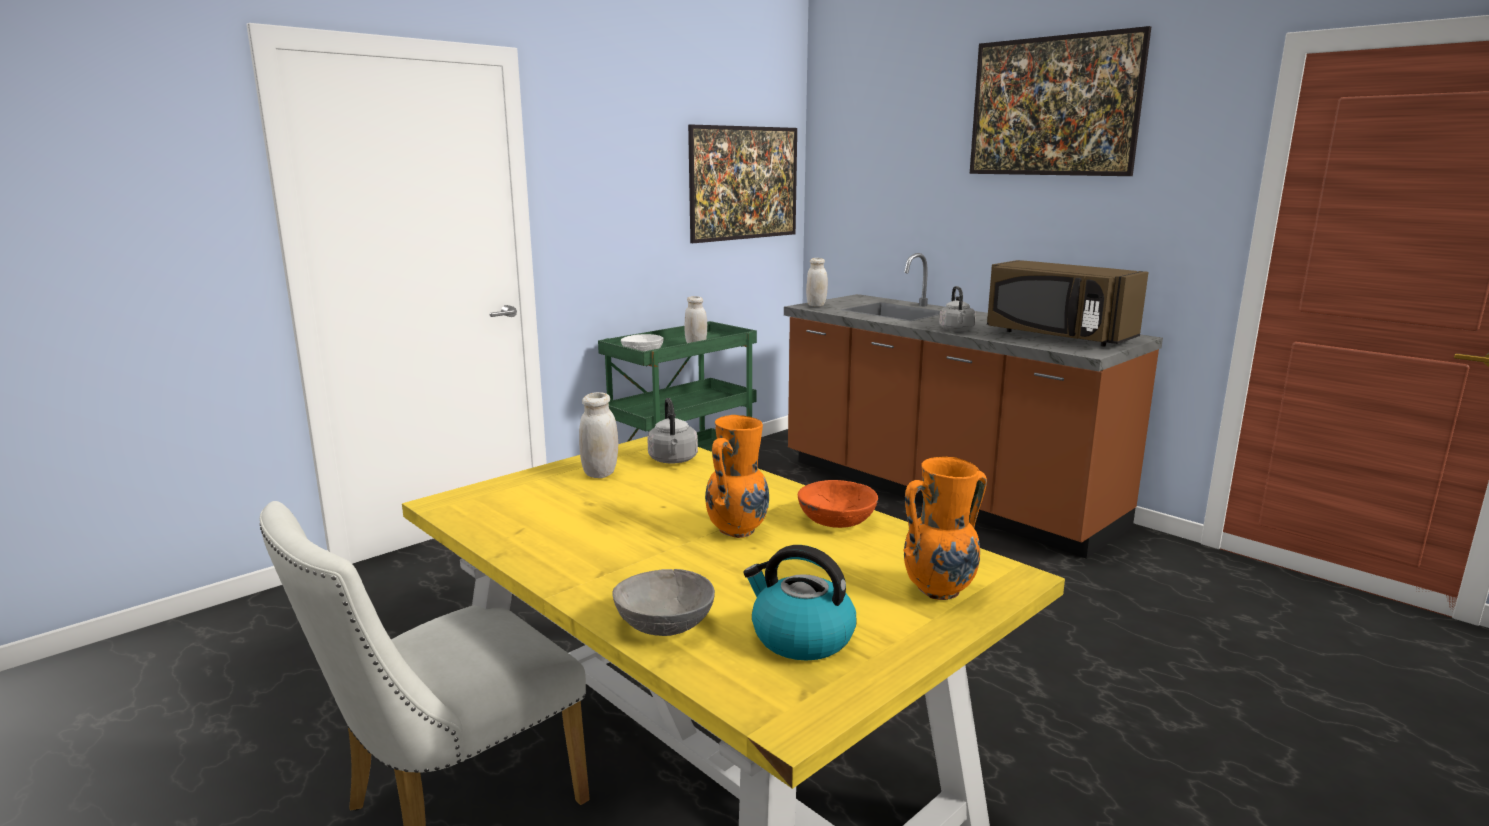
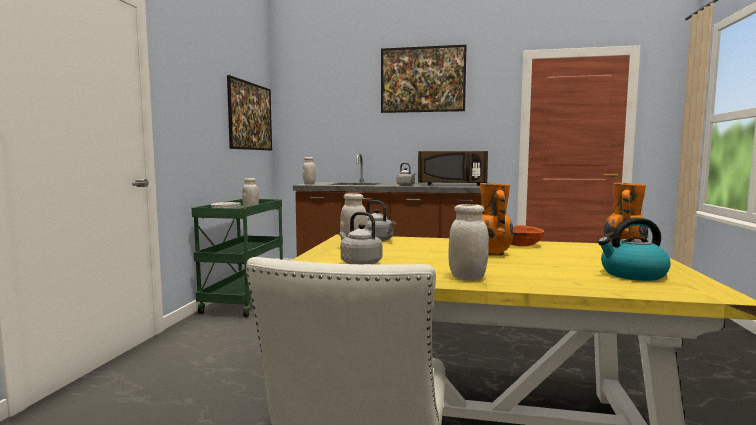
camera: 35 degrees left, 10 degrees down
(541, 504) = (359, 263): none -> grey kettle
(580, 569) = (467, 278): none -> white jar
(665, 624) = (573, 284): grey bowl -> none

